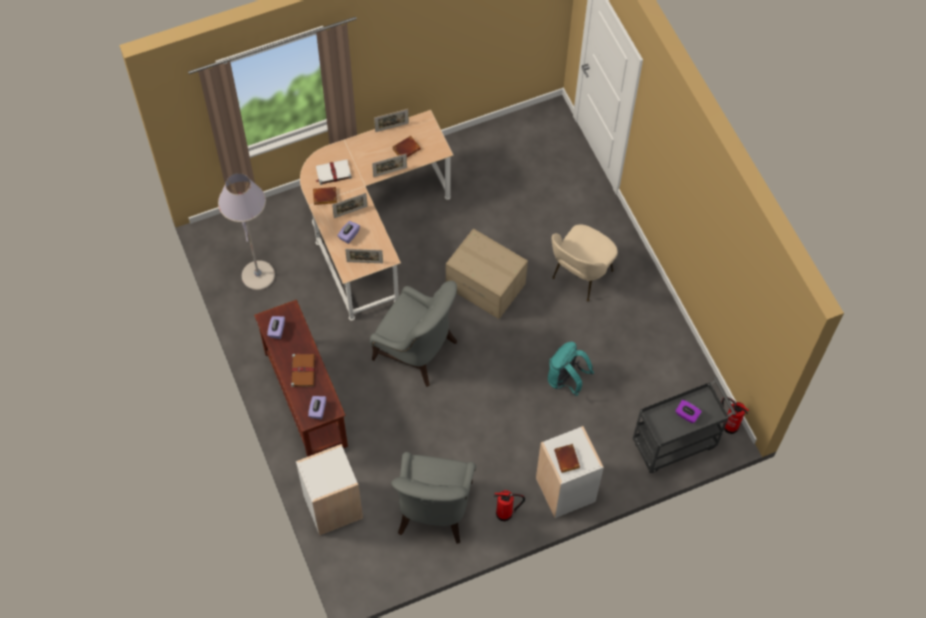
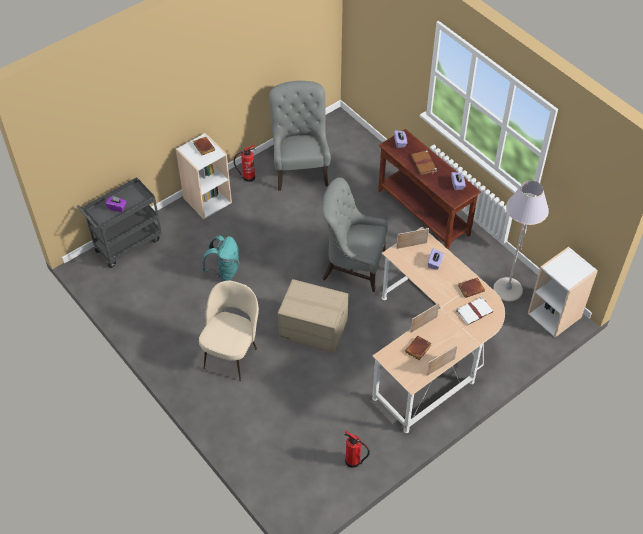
camera: 165 degrees right, 10 degrees down
(333, 506) = (372, 155): bookcase -> bookcase (554, 315)
(350, 212) = (442, 282): picture frame -> none
(729, 425) = (85, 270): fire extinguisher -> fire extinguisher (354, 462)

